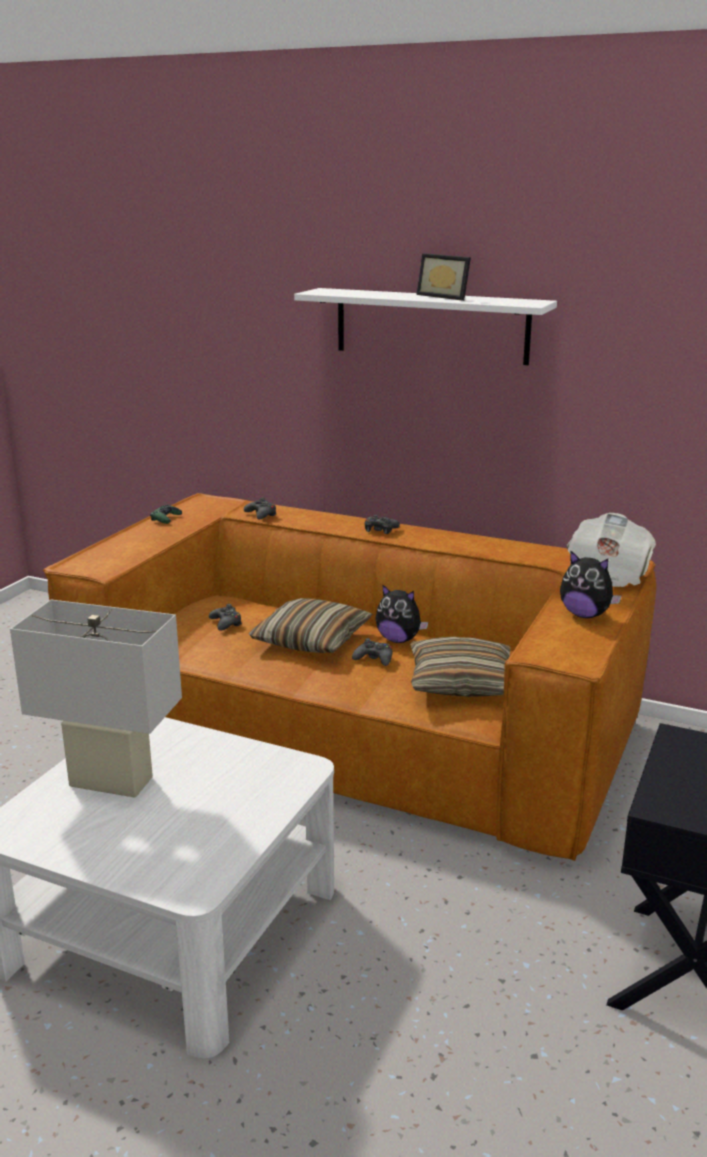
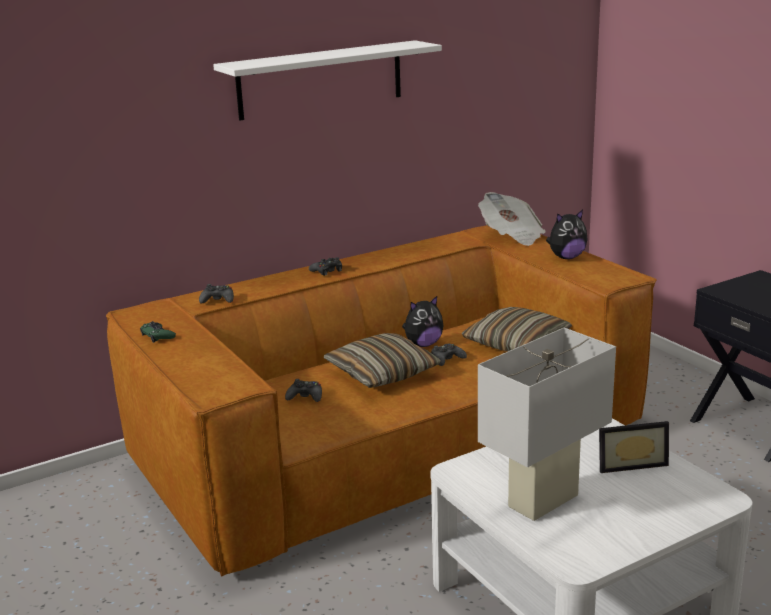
camera: 55 degrees left, 0 degrees up
(446, 297) = (347, 50): picture frame -> picture frame (630, 463)

